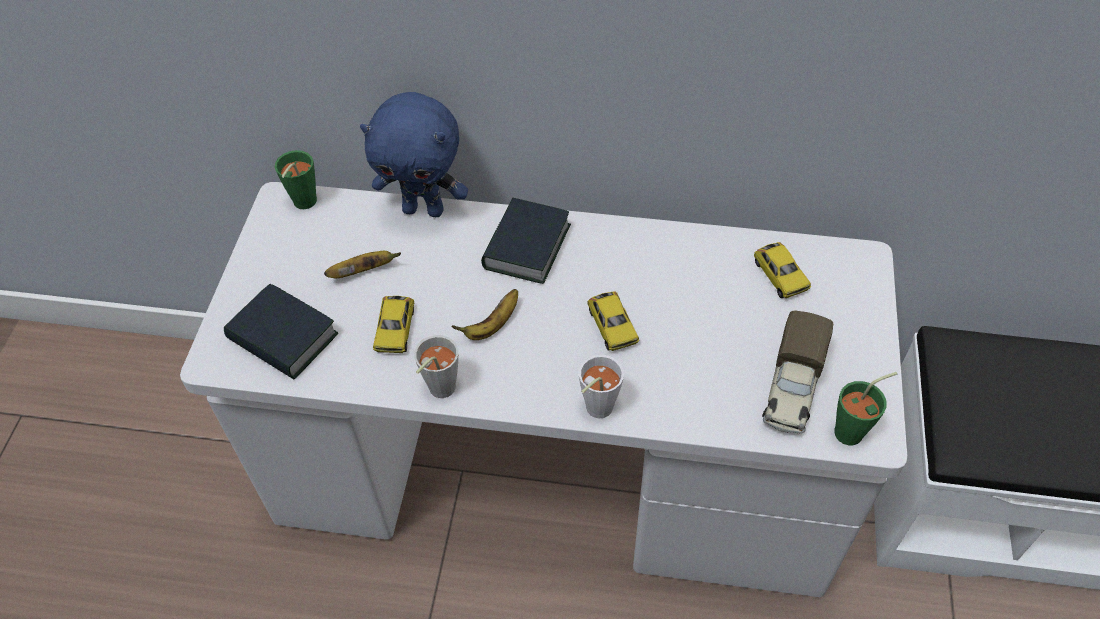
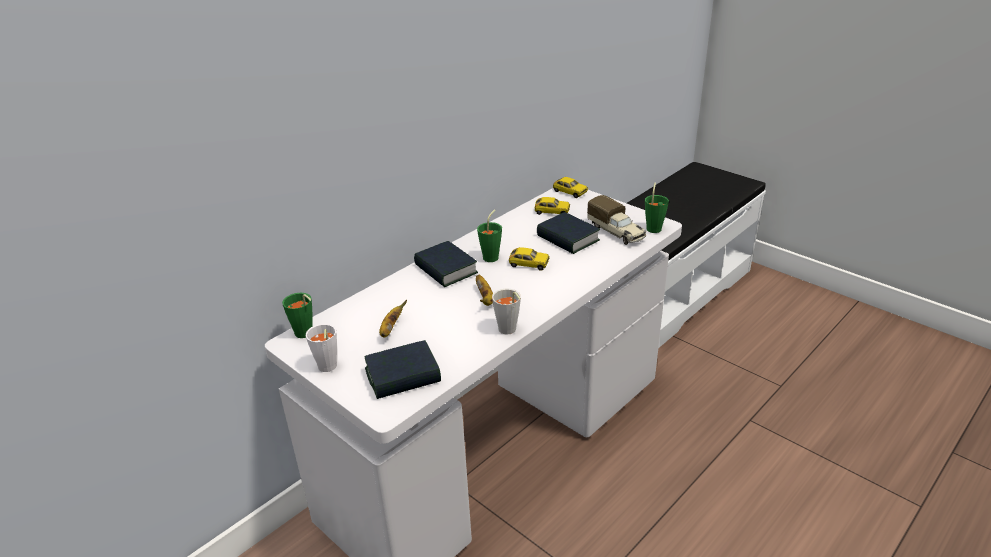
camera: 55 degrees left, 20 degrees down
(394, 330) = (448, 332): toy car -> toy car (570, 192)
(424, 209) = (373, 292): blue plush toy -> none
(595, 411) = (574, 287): white cup -> white cup (327, 368)
(598, 276) = (492, 256): none -> green cup
(719, 336) = (567, 238): none -> book

